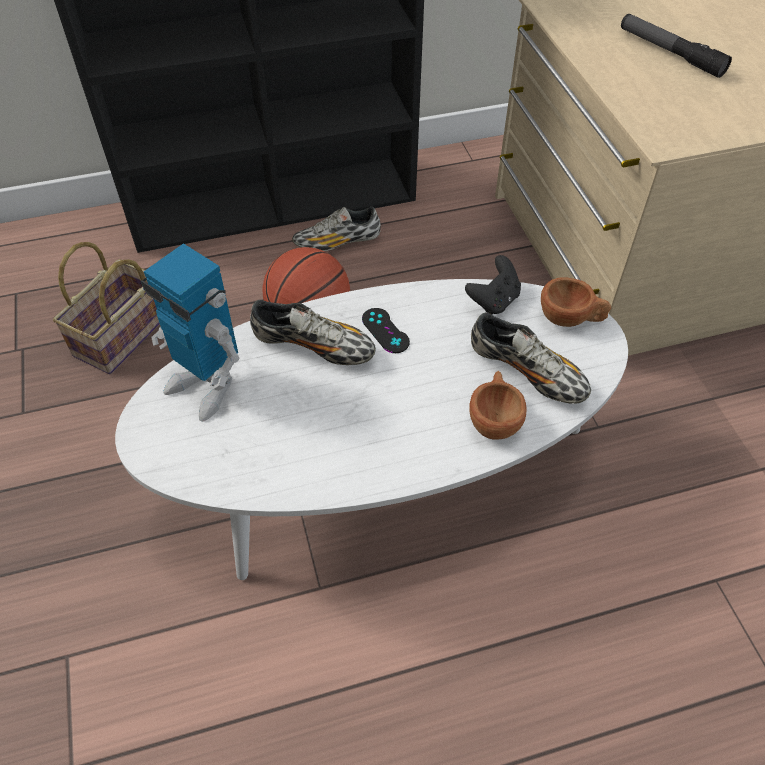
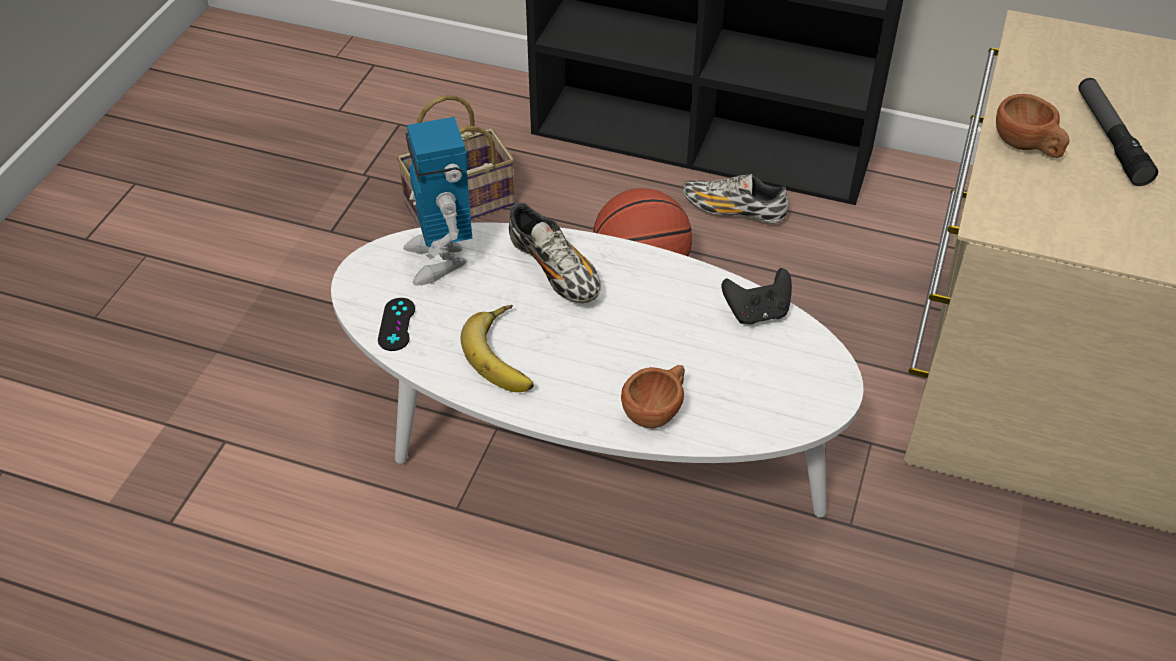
camera: 35 degrees right, 5 degrees down
(337, 439) = (507, 354): none -> banana
(385, 330) = (630, 289): black game controller -> black game controller (396, 324)
(526, 372) = (726, 389): shoe -> none
(571, 319) = (817, 366): brown cup -> brown cup (1027, 146)

